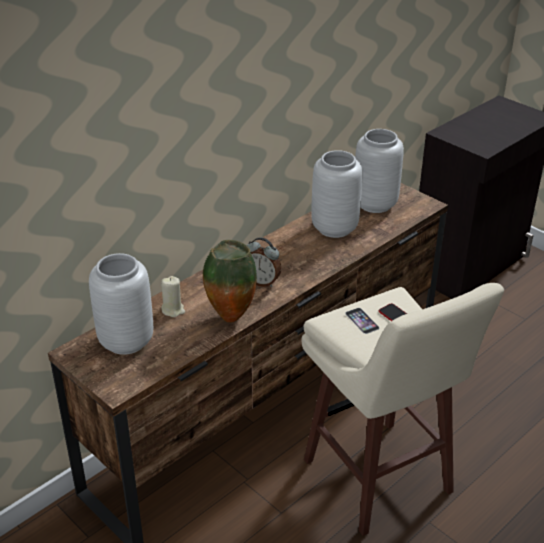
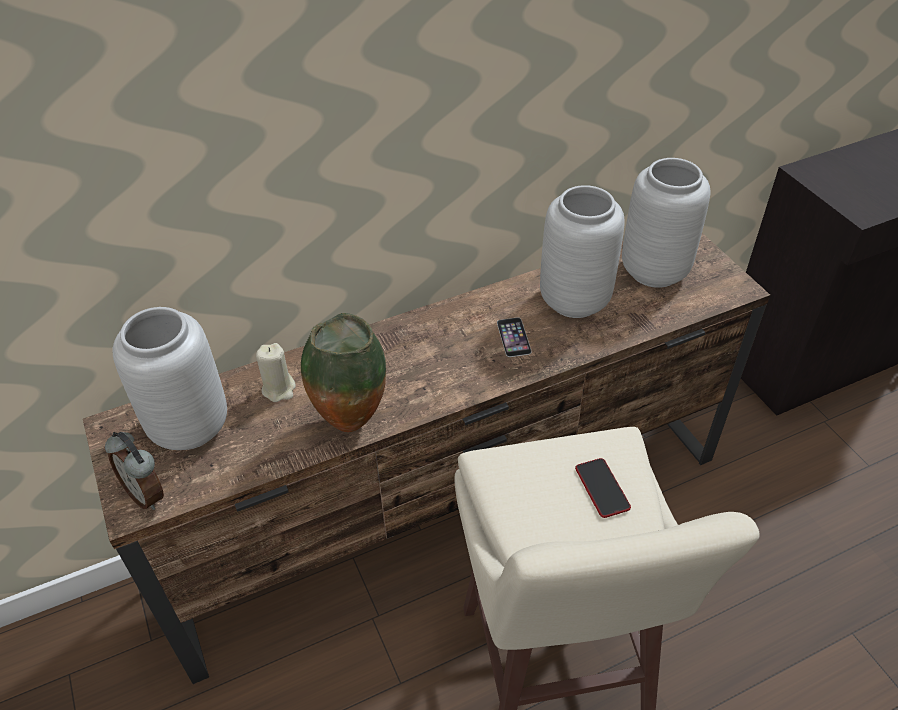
camera: 20 degrees right, 10 degrees up
(262, 282) = (425, 370): alarm clock -> alarm clock (147, 493)
(362, 320) = (542, 478): phone -> phone (513, 337)

